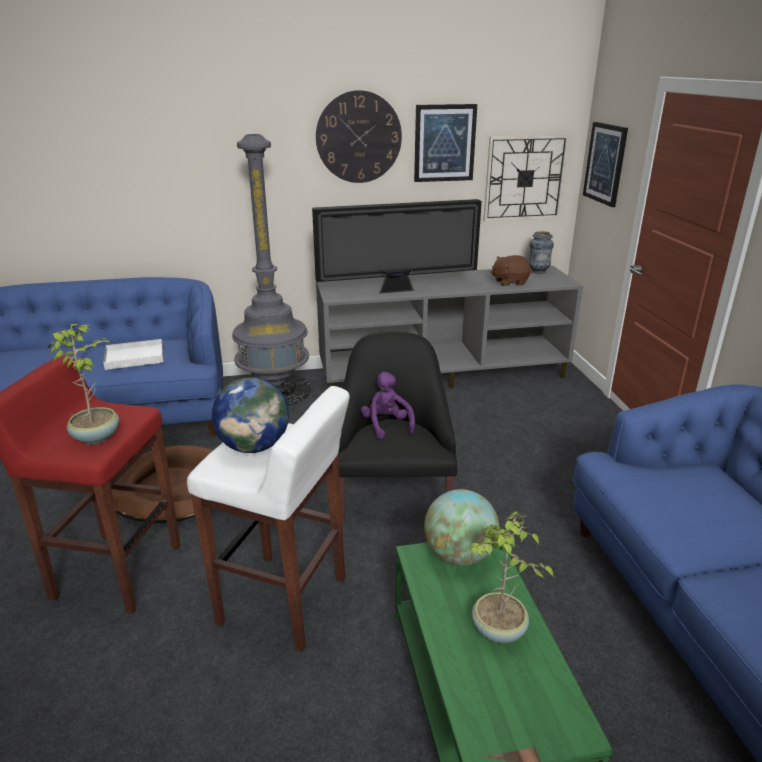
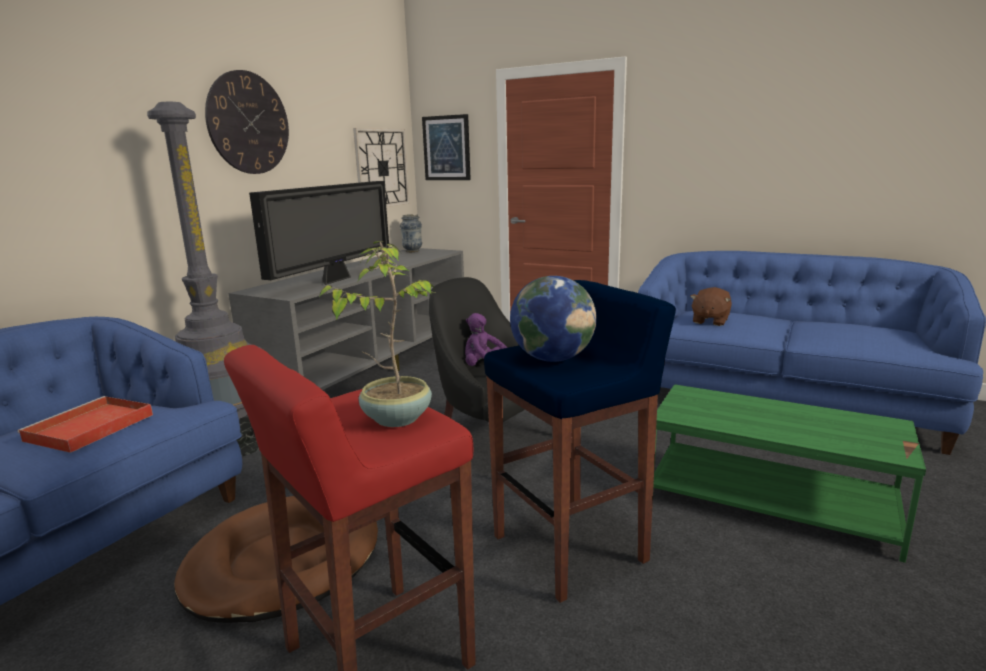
camera: 50 degrees left, 10 degrees down
(133, 357) = (88, 428): white tray -> red tray
(285, 601) = (571, 548): white stool -> blue stool
(444, 143) = (321, 133): picture -> none
(459, 555) = (687, 402): globe -> none
(498, 631) = (783, 416): potted plant -> none
(509, 282) = (410, 258): brown plush toy -> brown plush toy (709, 321)

